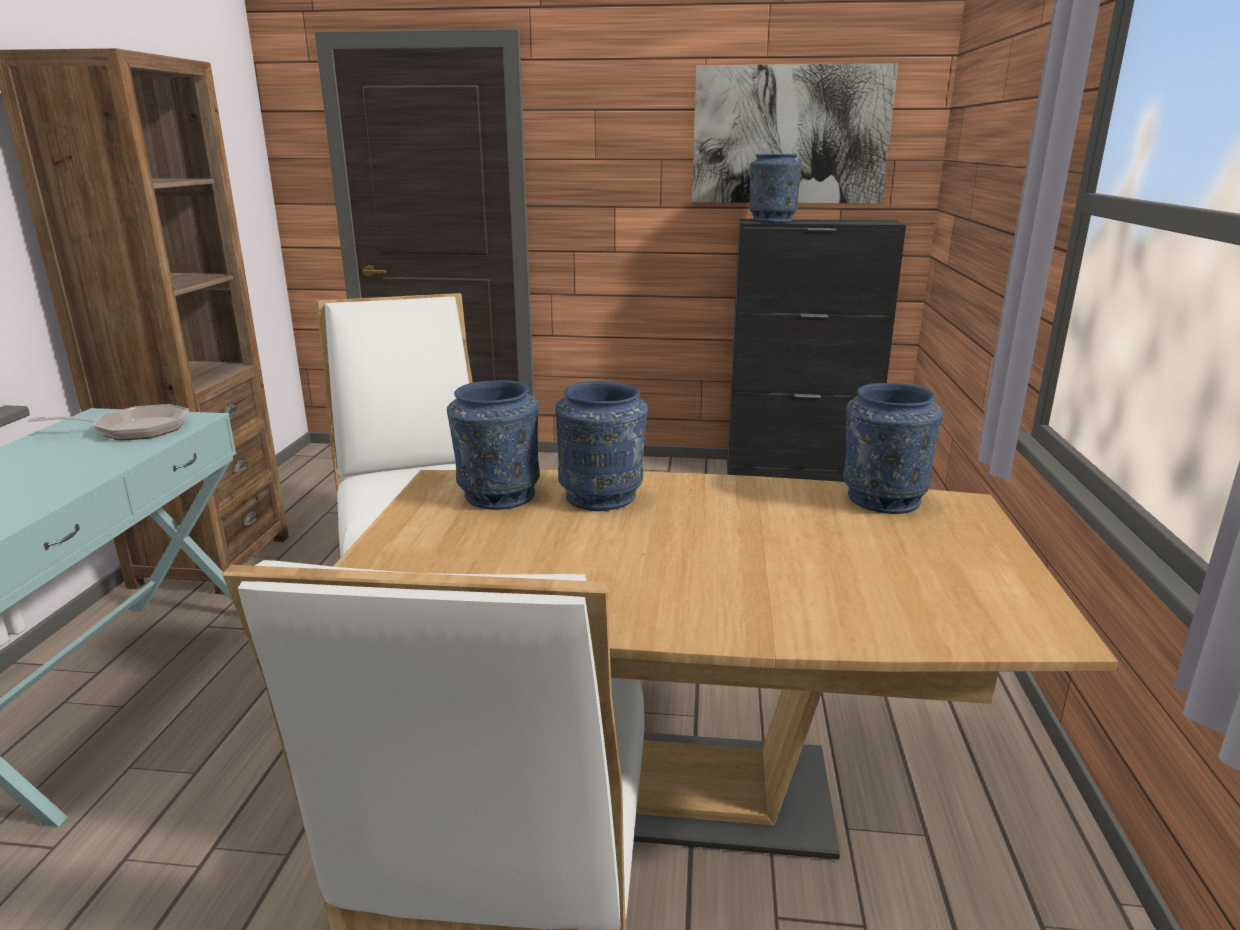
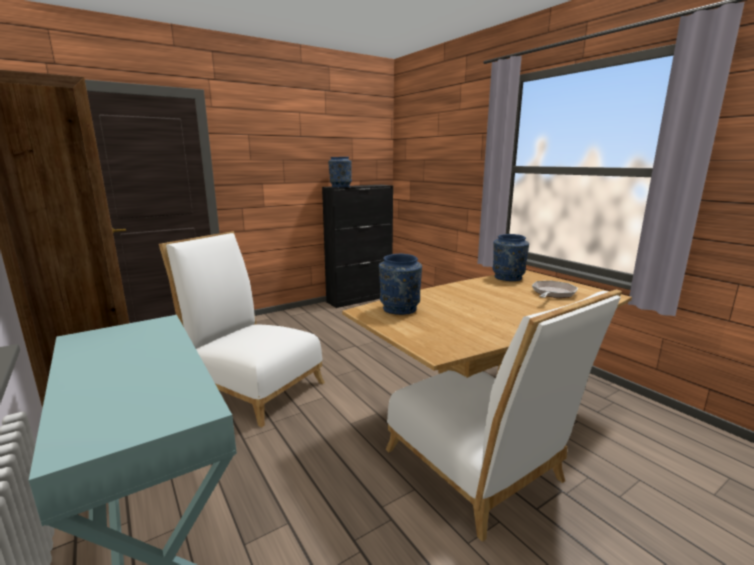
camera: 40 degrees left, 5 degrees down
(134, 430) = (136, 336): frying pan -> frying pan (552, 294)
(602, 497) = (434, 299): blue vase -> none
(790, 135) = (338, 149): picture -> none

